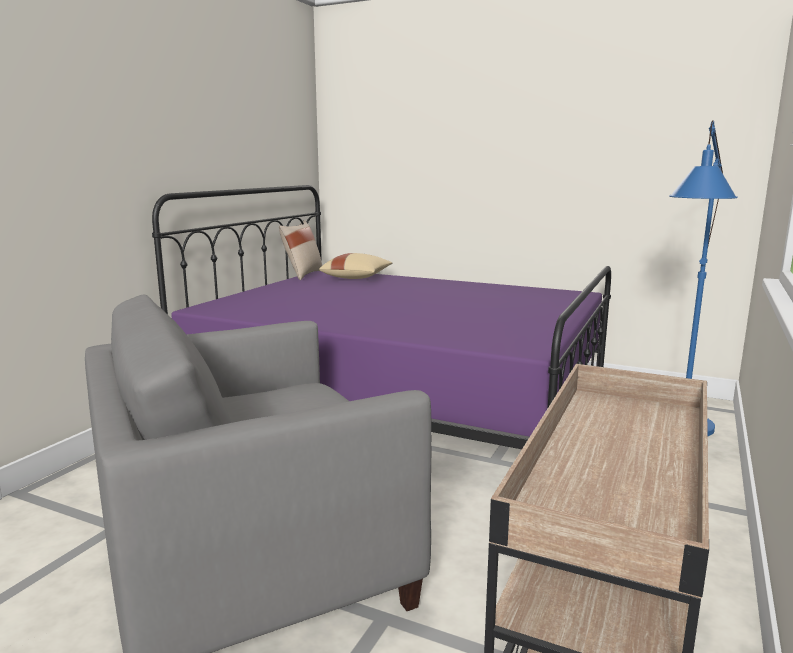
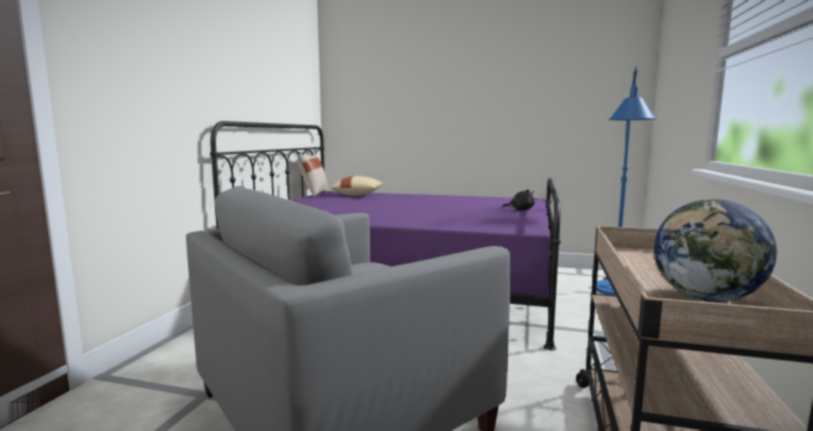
camera: 10 degrees left, 5 degrees down
(547, 313) = (520, 210): none -> black plush toy
(627, 491) = (707, 298): none -> globe

